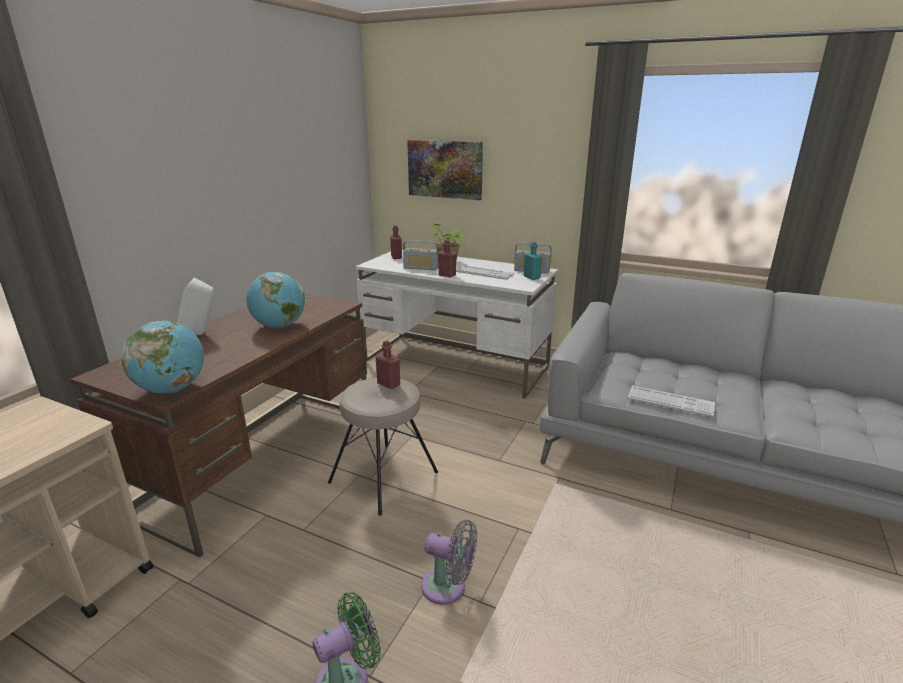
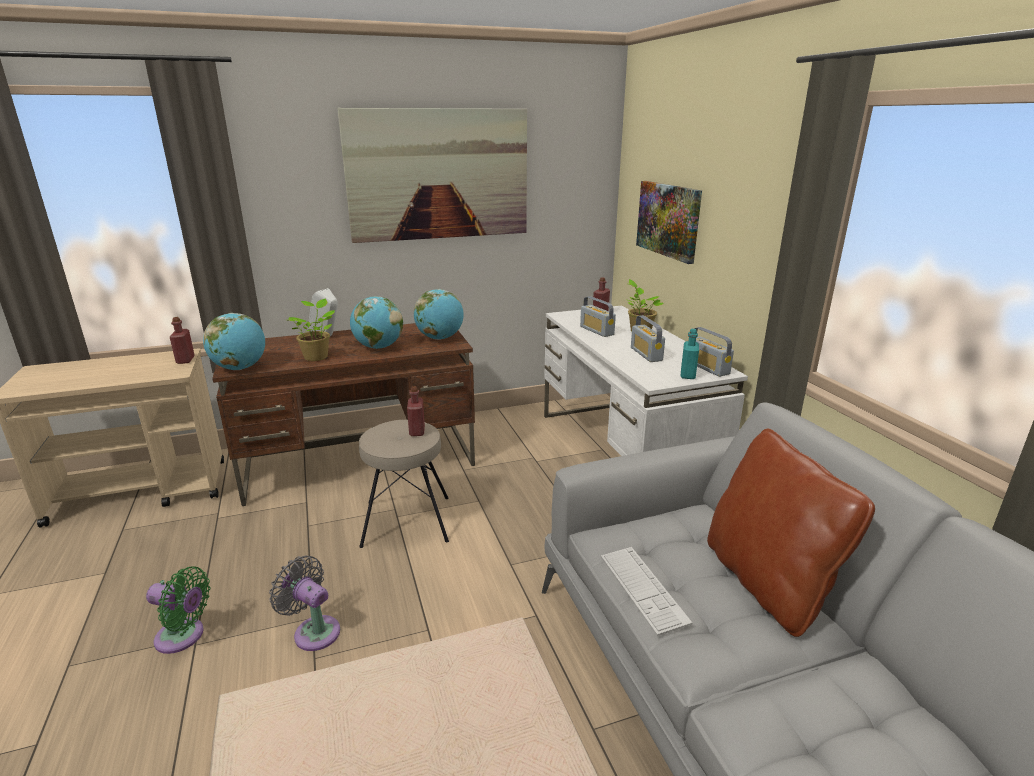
camera: 45 degrees right, 0 degrees up
(235, 351) = (317, 356): none -> potted plant
(248, 142) = (438, 175): none -> picture
(317, 304) = (440, 338): none -> globe
(447, 275) = (603, 345): red bottle -> red bottle (185, 360)
(448, 587) = (314, 631): grey fan -> grey fan turned 150 degrees clockwise
(484, 273) = (646, 354): keyboard -> radio
(699, 371) = (767, 583): none -> brown pillow

